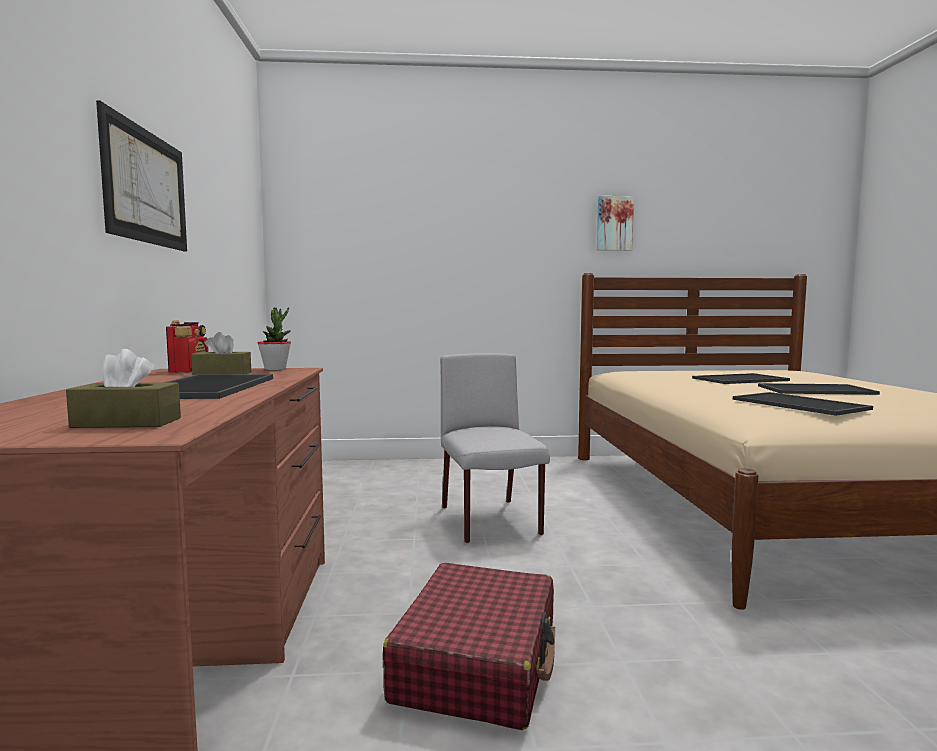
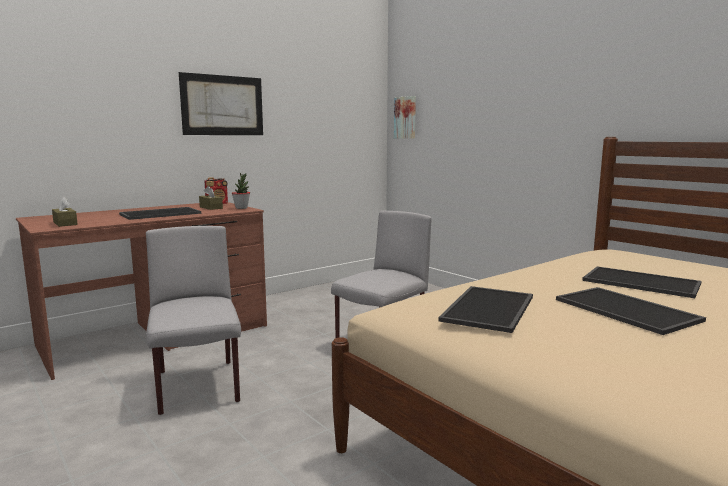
camera: 55 degrees right, 5 degrees up
(478, 662) = (198, 387): red suitcase -> grey chair
(614, 223) = (657, 76): picture -> picture (405, 117)

